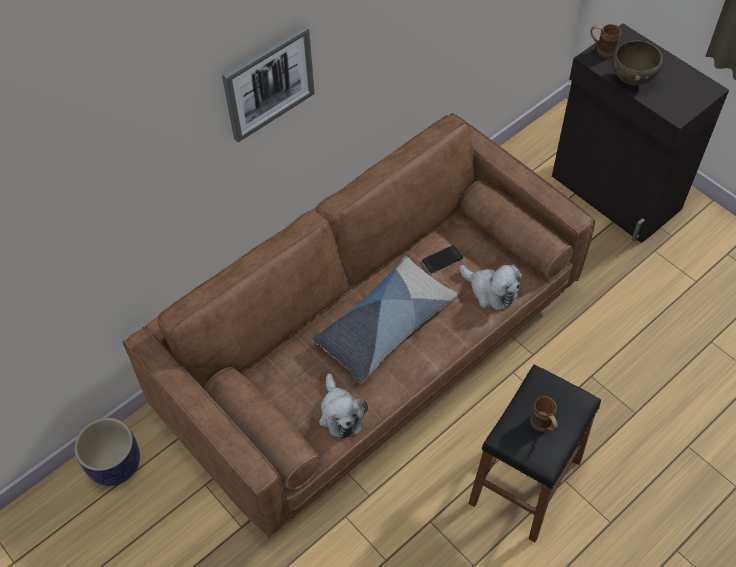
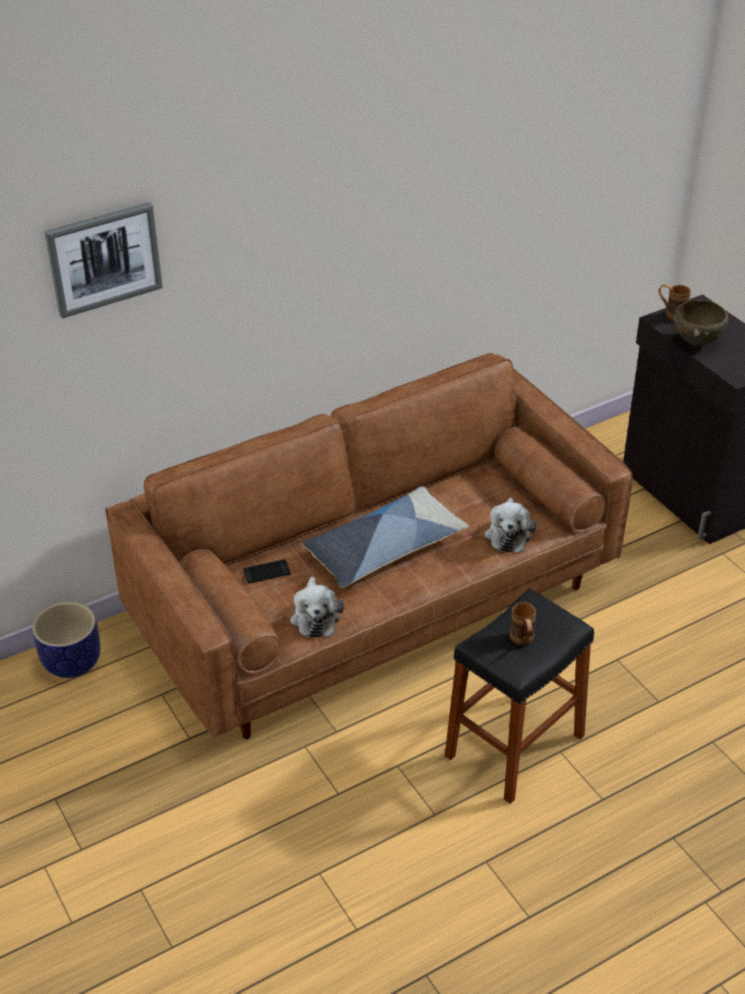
camera: 10 degrees right, 15 degrees down
(268, 82) = (295, 259): picture -> picture (104, 258)
(442, 259) = (463, 499): phone -> phone (266, 572)
(491, 291) = (508, 534): plush toy -> plush toy turned 45 degrees clockwise

